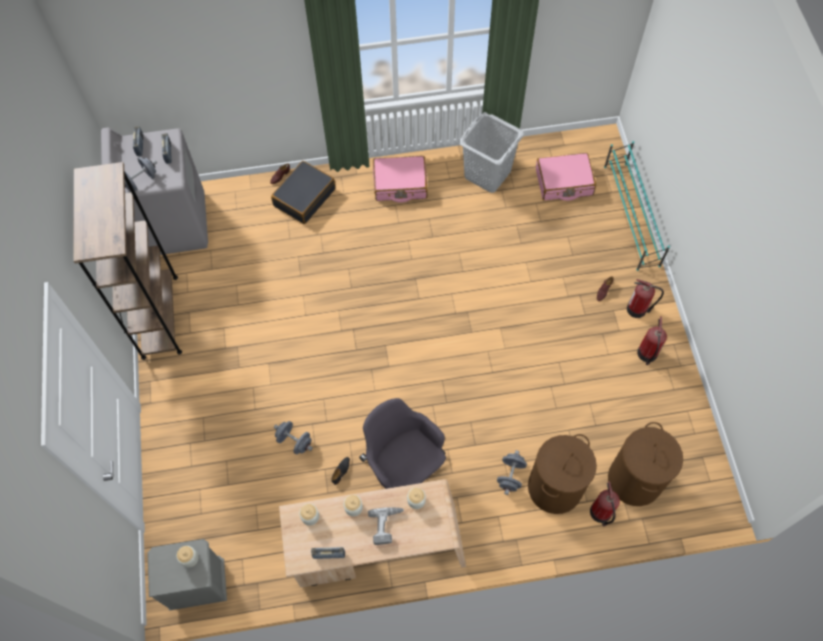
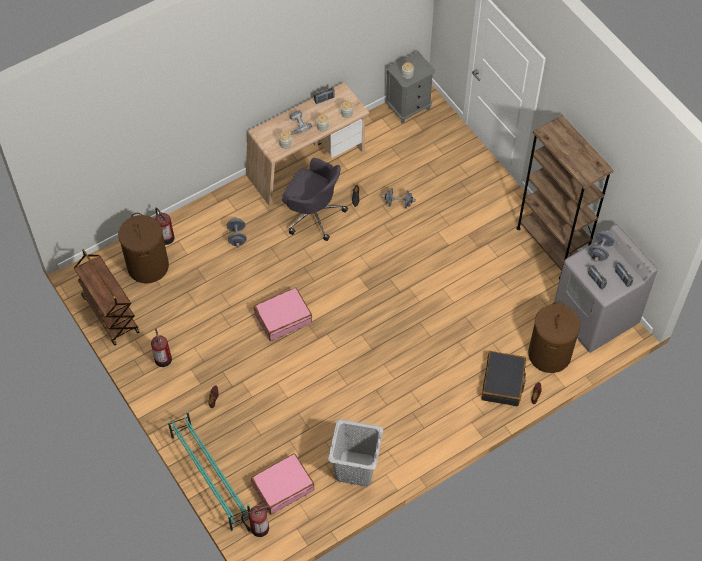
camera: 155 degrees right, 5 degrees down
(400, 184) = (428, 427): pink suitcase -> pink suitcase (283, 318)
(555, 487) = (203, 241): brown laundry basket -> brown laundry basket (549, 354)
(638, 309) = (180, 392): fire extinguisher -> fire extinguisher (258, 528)
(697, 433) = (110, 314): none -> brown cart

